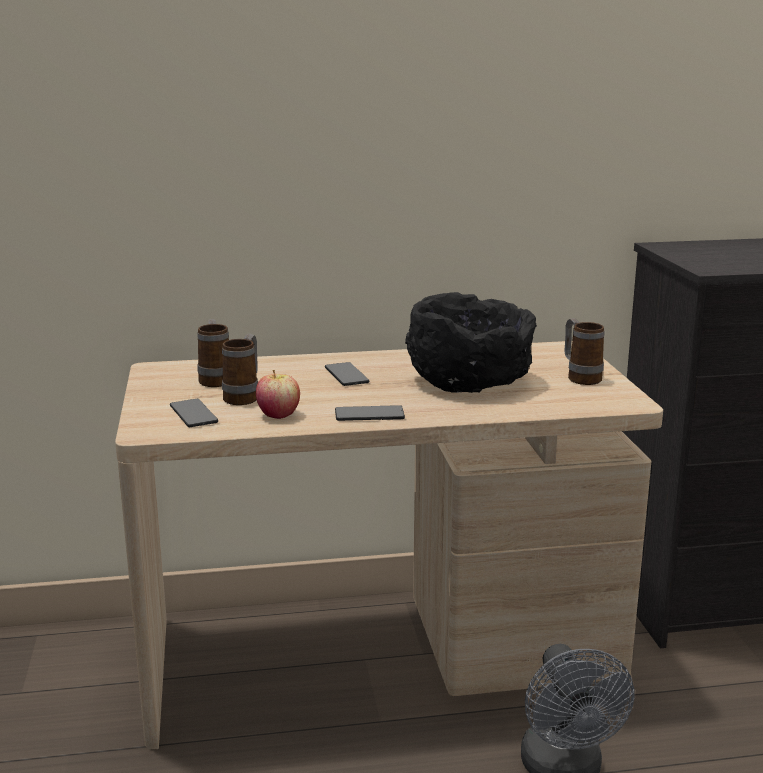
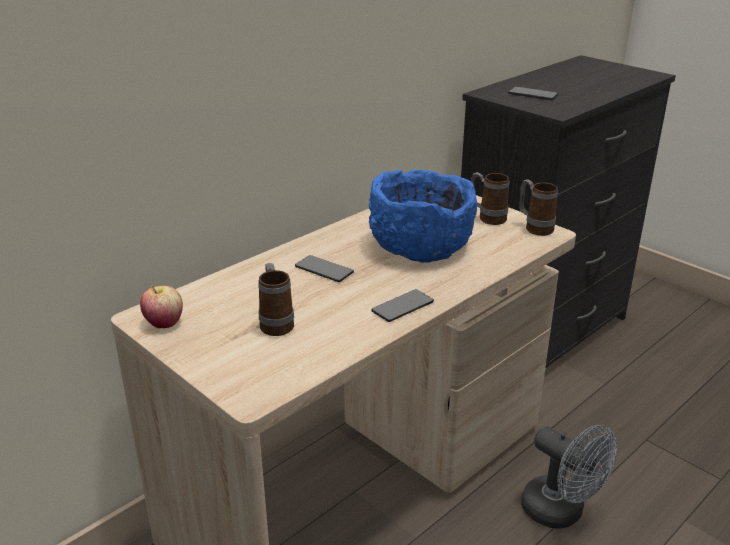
camera: 35 degrees left, 10 degrees up
(193, 414) = (262, 360): phone -> phone (533, 94)
(215, 379) = (220, 311): mug -> mug (534, 227)
(278, 415) = (334, 333): apple -> apple (164, 323)
(468, 380) = (420, 245): black bowl -> blue bowl

